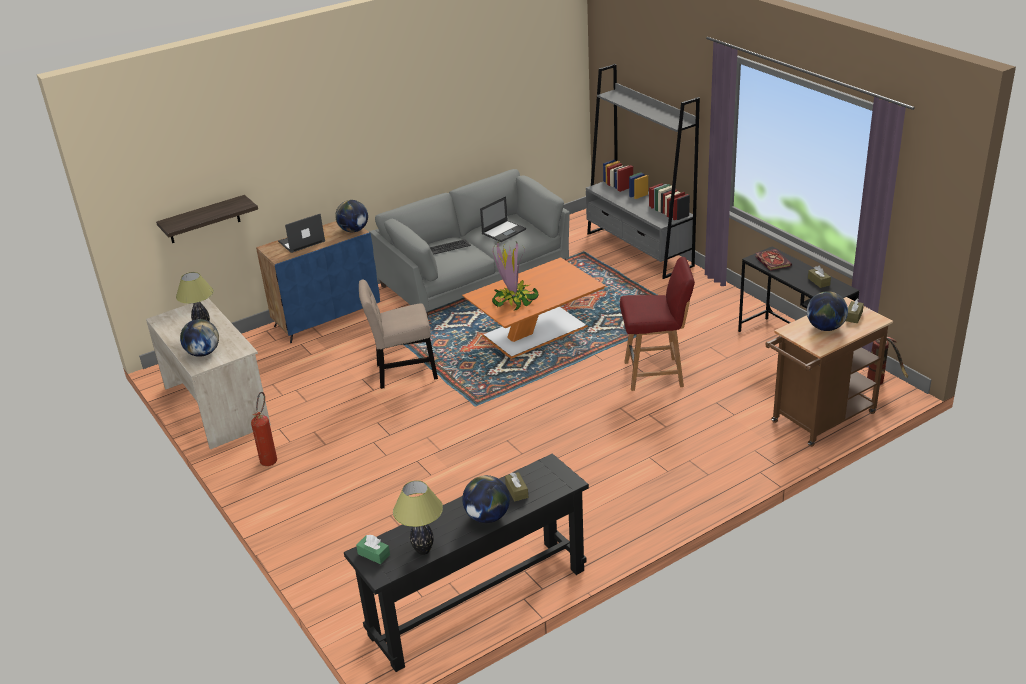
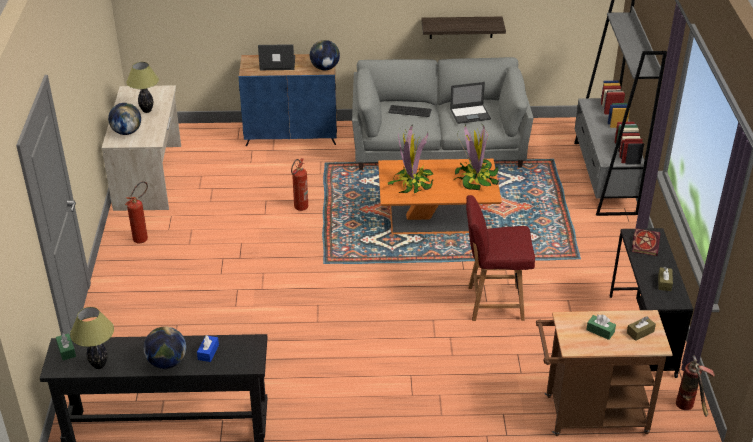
camera: 30 degrees right, 5 degrees up
(203, 219) = (198, 18): shelf -> shelf (461, 27)
(403, 373) = (299, 209): beige chair -> fire extinguisher
(517, 491) = (208, 352): brown tissue box -> blue tissue box
(563, 277) = (475, 178): none -> potted plant
(655, 374) = (493, 303): red chair -> red chair turned 150 degrees clockwise
(825, 328) = (600, 331): globe -> green tissue box

